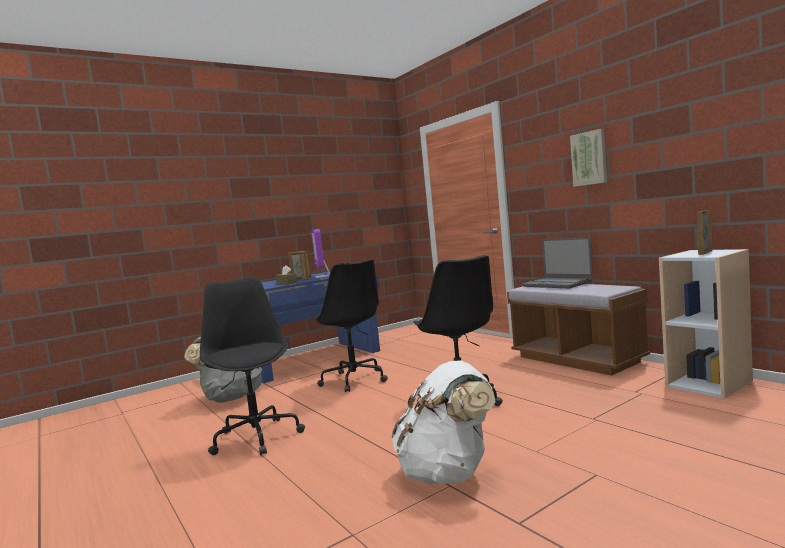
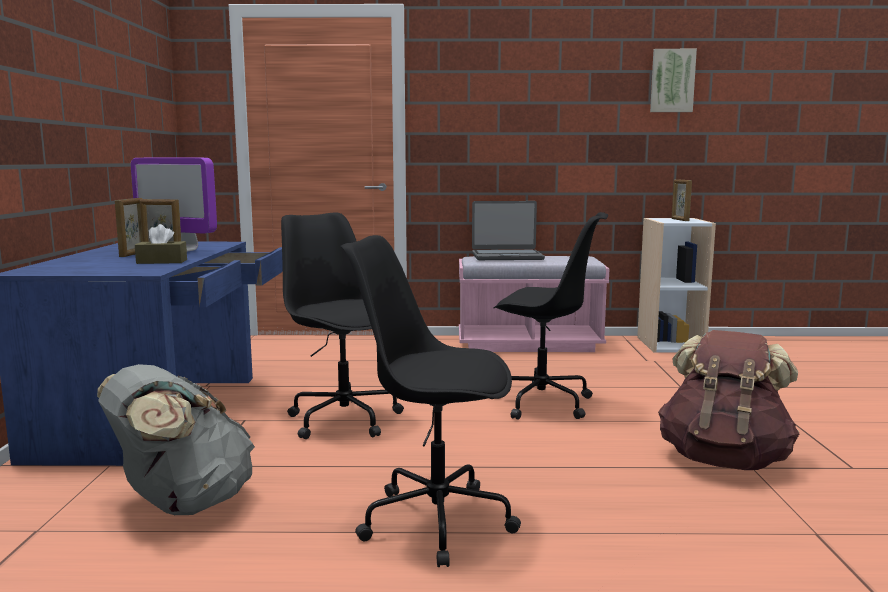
camera: 55 degrees left, 5 degrees up
(355, 381) = (343, 419): black office chair -> black office chair turned 135 degrees counterclockwise
(448, 473) = (724, 460): white backpack -> brown backpack
(577, 359) = (528, 344): brown bench -> pink bench
(589, 158) = (538, 108): picture -> picture (672, 81)

